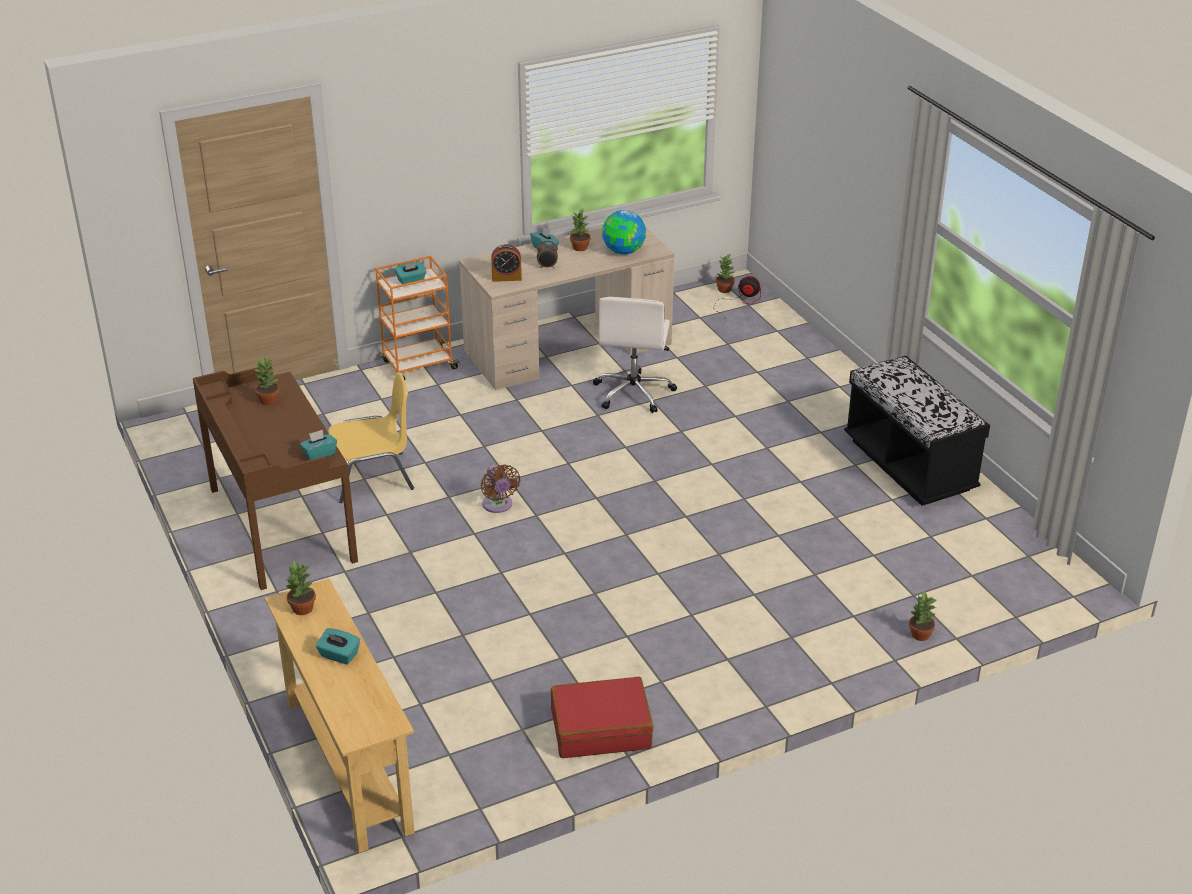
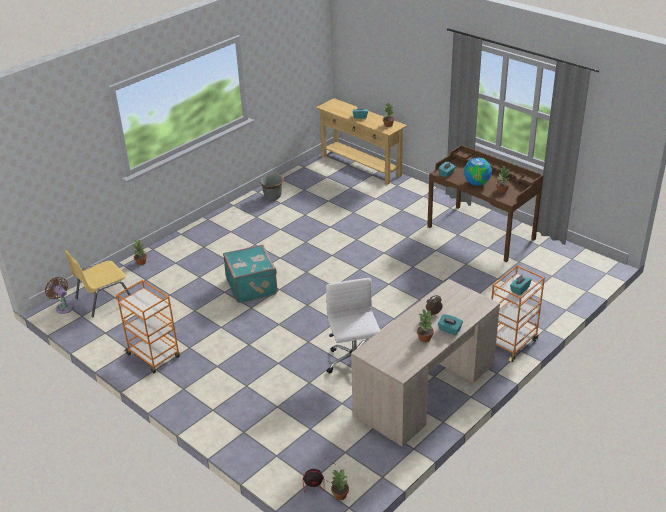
camera: 160 degrees right, 0 degrees up
(373, 476) = (462, 266): yellow chair -> yellow chair (103, 299)
(498, 506) = (383, 268): brown fan -> brown fan (63, 307)
(506, 278) = (452, 296): alarm clock -> none
(601, 728) = (273, 197): red suitcase -> grey planter
(623, 251) = (390, 343): globe -> globe (476, 183)
(727, 533) = (252, 286): none -> turquoise suitcase
(909, 465) = (154, 356): black bench -> orange cart

